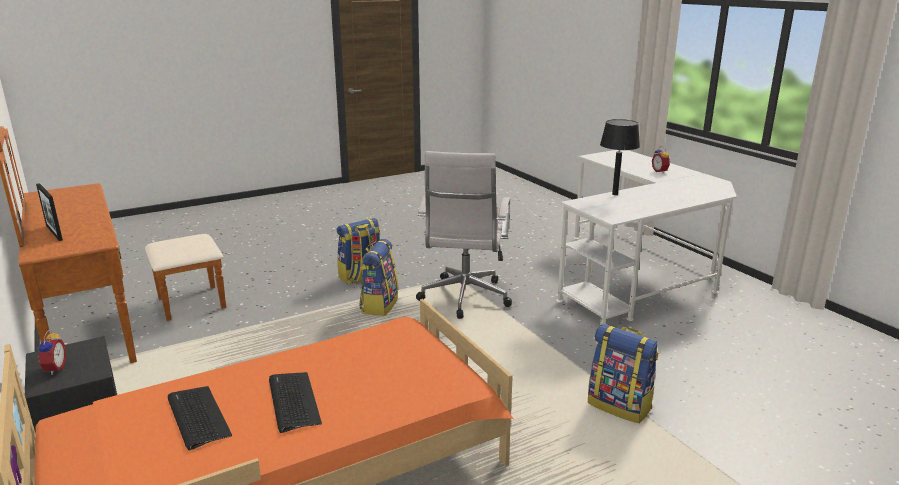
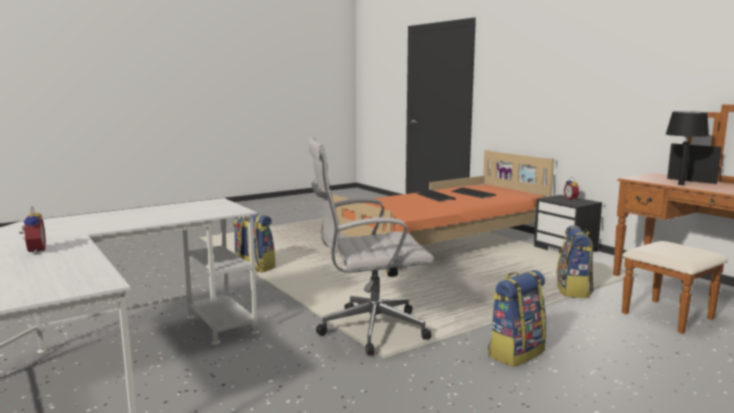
camera: 175 degrees right, 10 degrees down
(379, 305) = (462, 320): backpack -> backpack (574, 291)
(464, 299) = (368, 330): white office chair -> white office chair turned 105 degrees counterclockwise
(614, 194) = (178, 219): black table lamp -> black table lamp (681, 184)

